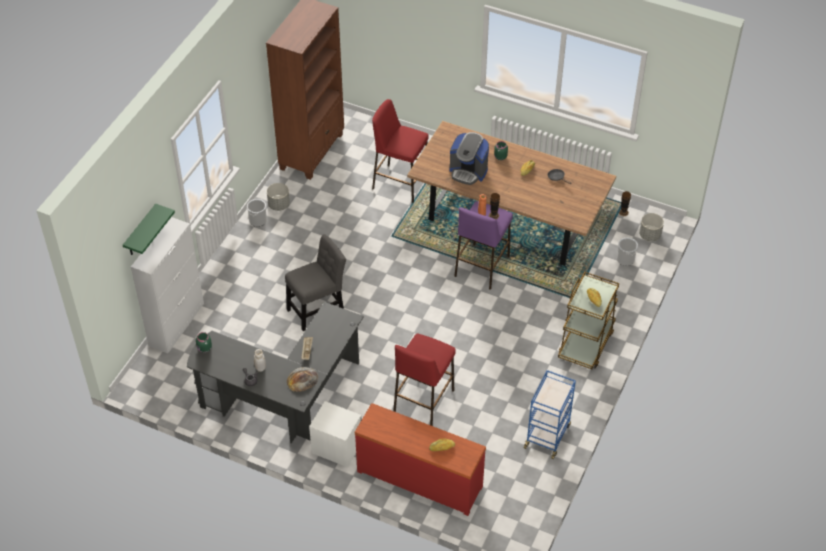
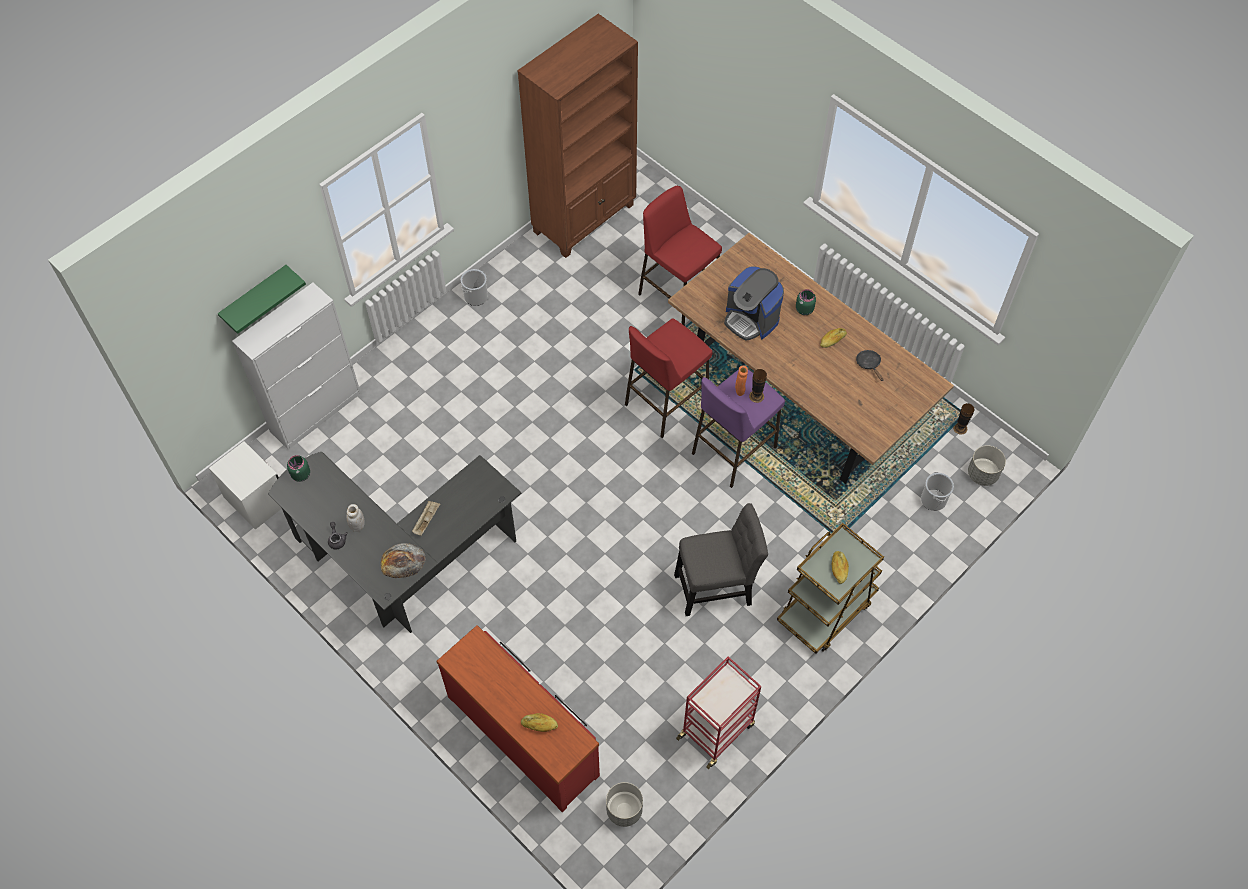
camera: 20 degrees right, 10 degrees up
(279, 205) = (511, 282): grey planter -> grey planter (624, 810)
(318, 309) = (497, 446): grey chair -> grey chair (717, 587)
(337, 447) = (437, 653): white nightstand -> white nightstand (256, 500)
(423, 401) = (575, 623): red stool -> red stool (666, 402)
(547, 435) = (716, 729): blue cart -> red cart

